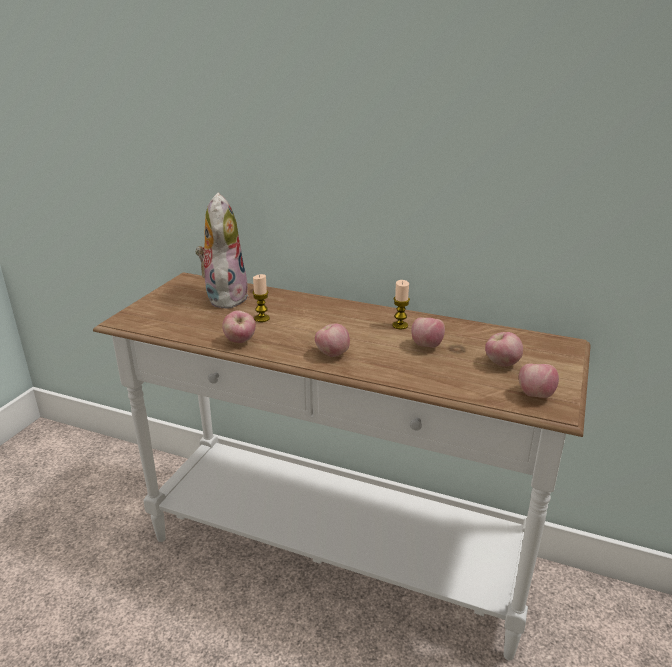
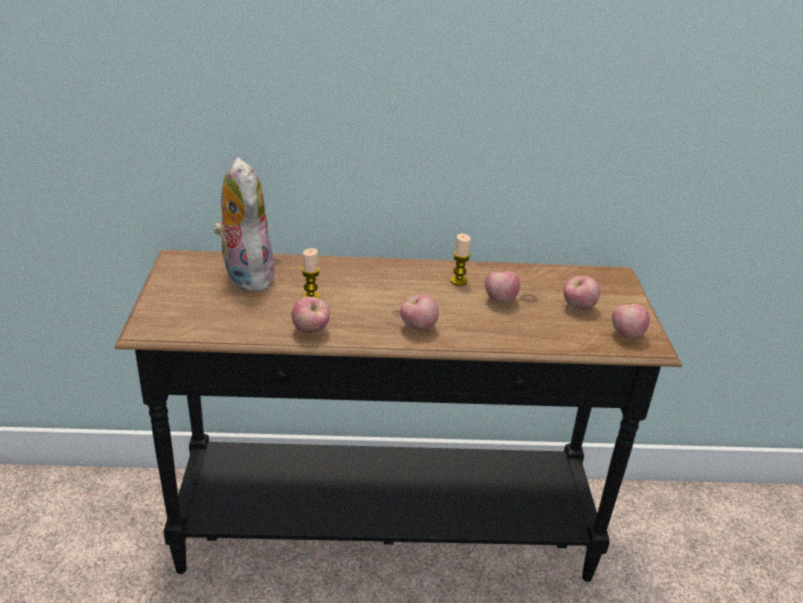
camera: 25 degrees left, 5 degrees up
(336, 556) = (386, 532): white console table -> black console table

